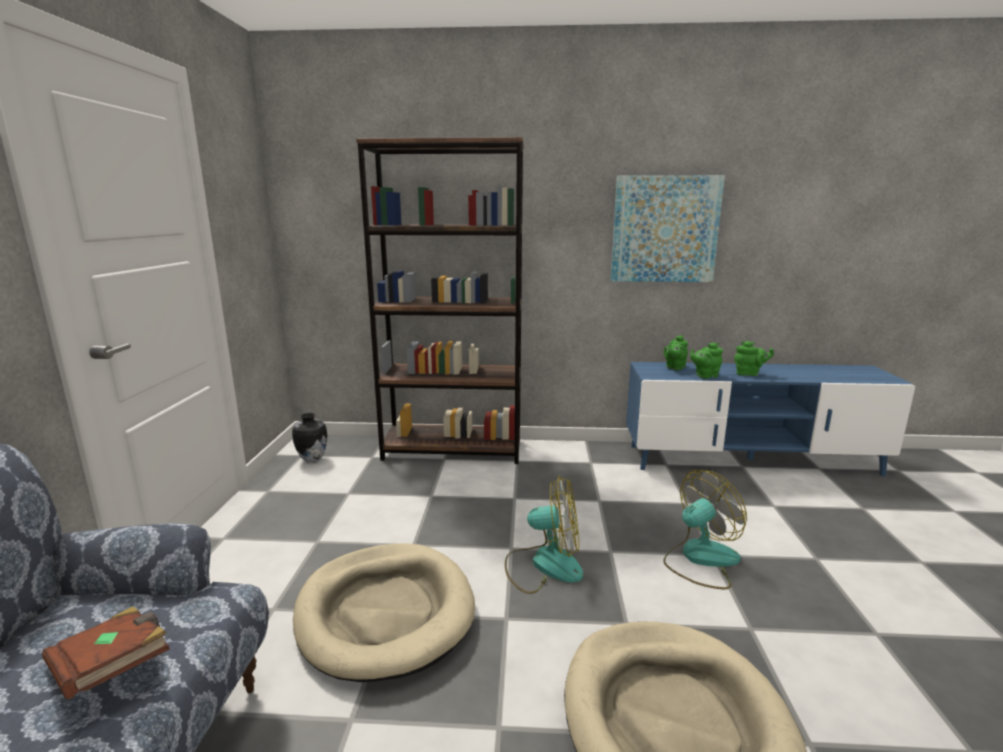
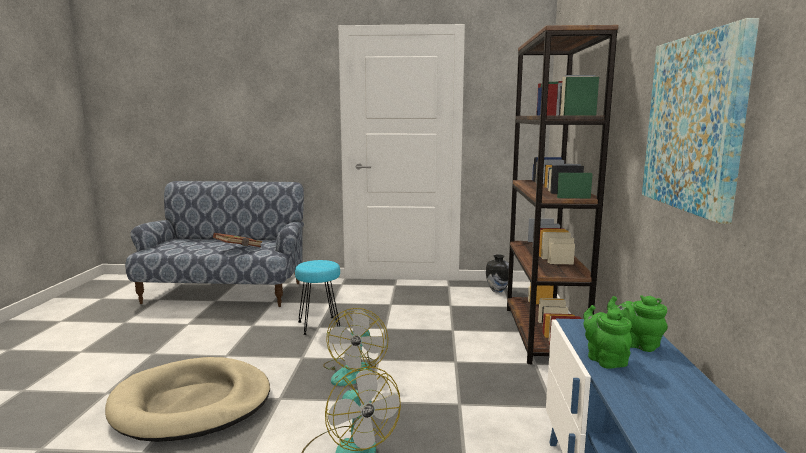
camera: 90 degrees right, 5 degrees down
(385, 612) = (320, 326): beige dog bed -> turquoise stool
(749, 374) = (652, 402): green teapot -> none

